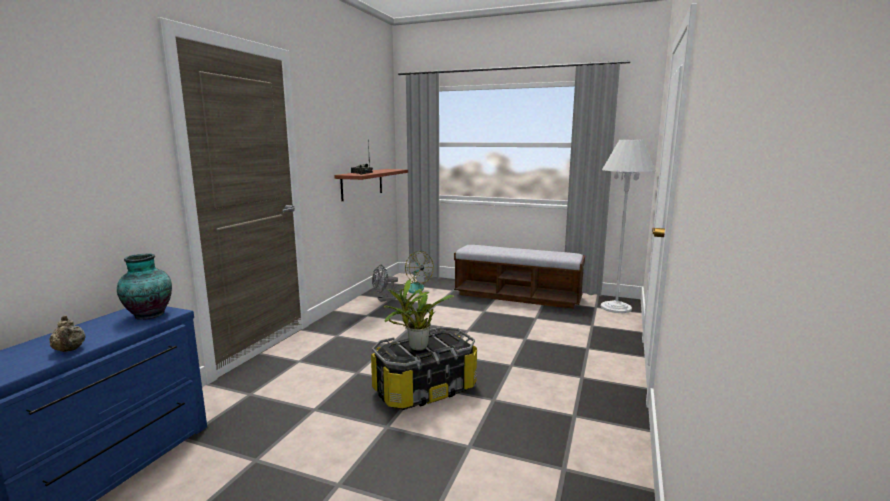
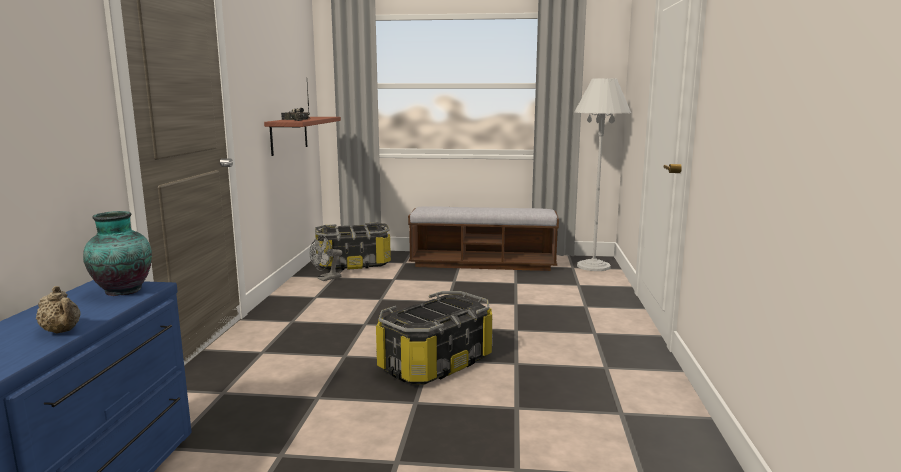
camera: 15 degrees left, 0 degrees up
(412, 288) = (353, 264): fan -> storage box
(415, 348) = (427, 314): potted plant -> none

